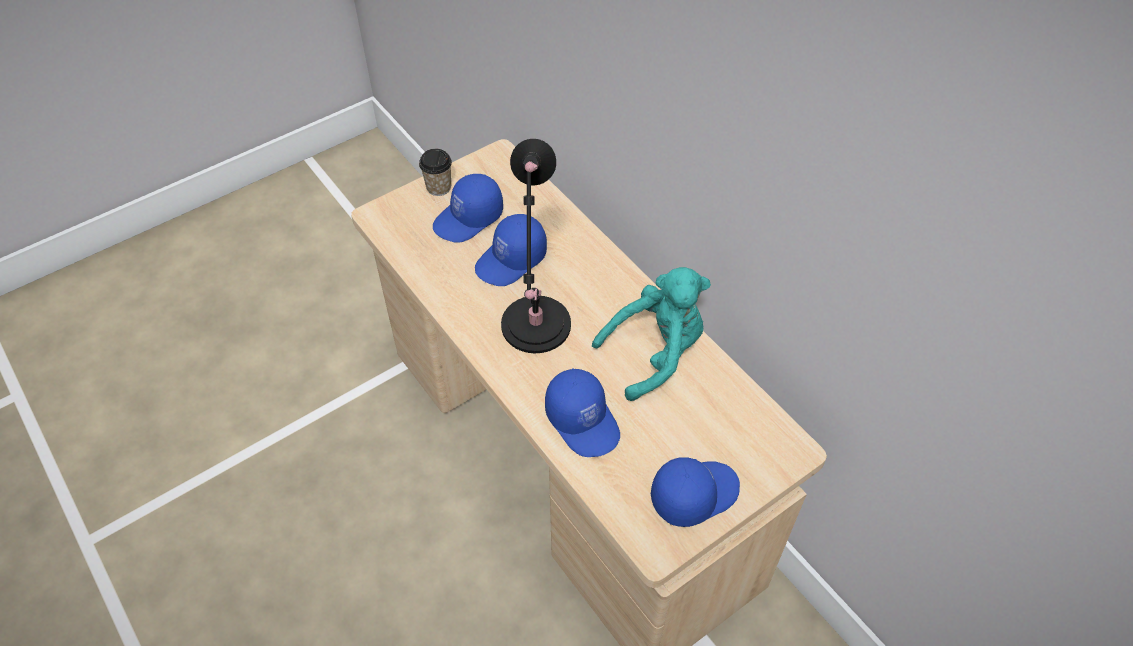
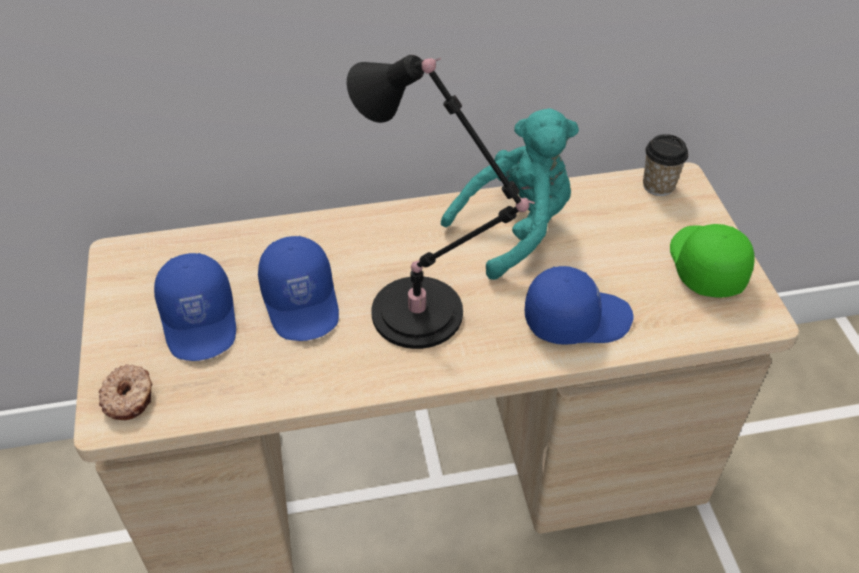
camera: 65 degrees left, 5 degrees down
(394, 216) = (129, 398): none -> donut
(438, 187) = (118, 333): cup -> cup (658, 186)
(655, 353) = (515, 229): turquoise plush toy -> turquoise plush toy turned 60 degrees clockwise
(693, 493) = (704, 265): blue cap -> green cap

